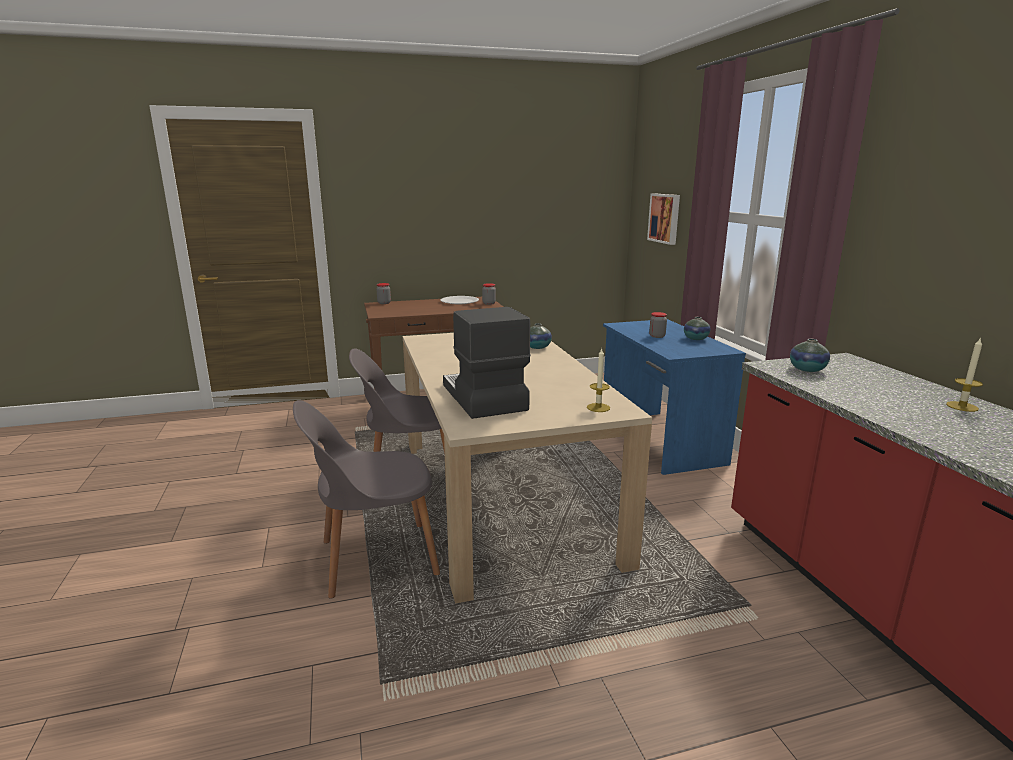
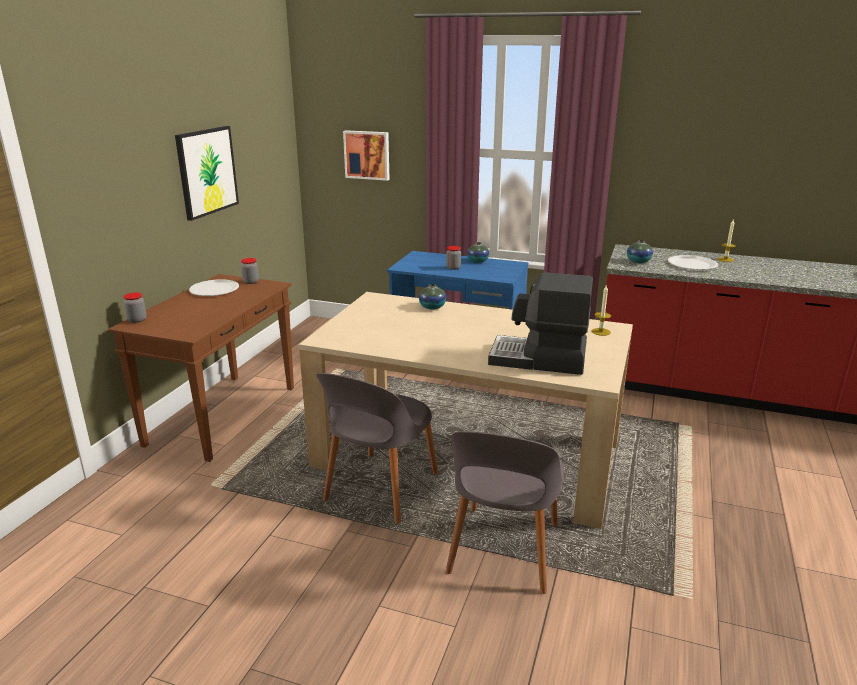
camera: 55 degrees left, 5 degrees up
(495, 212) = (207, 171): none -> picture
(877, 393) = (692, 264): none -> white plate

